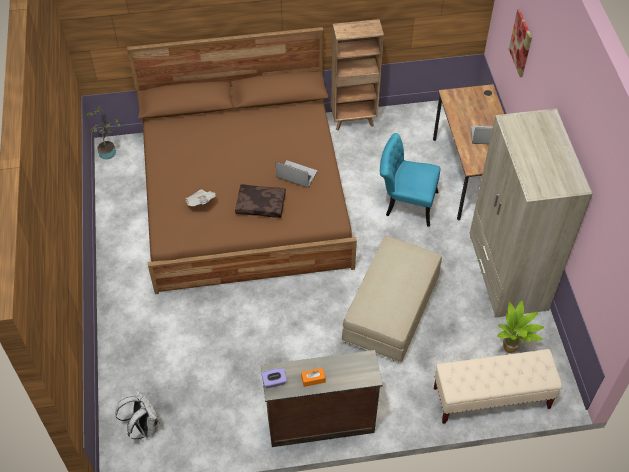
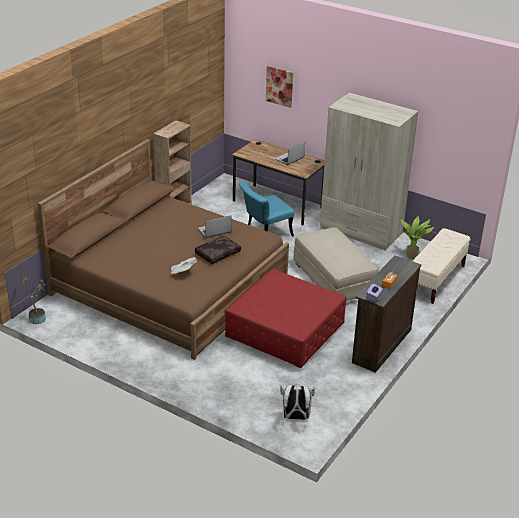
camera: 50 degrees left, 20 degrees down
(263, 330) = (285, 331): none -> red ottoman

